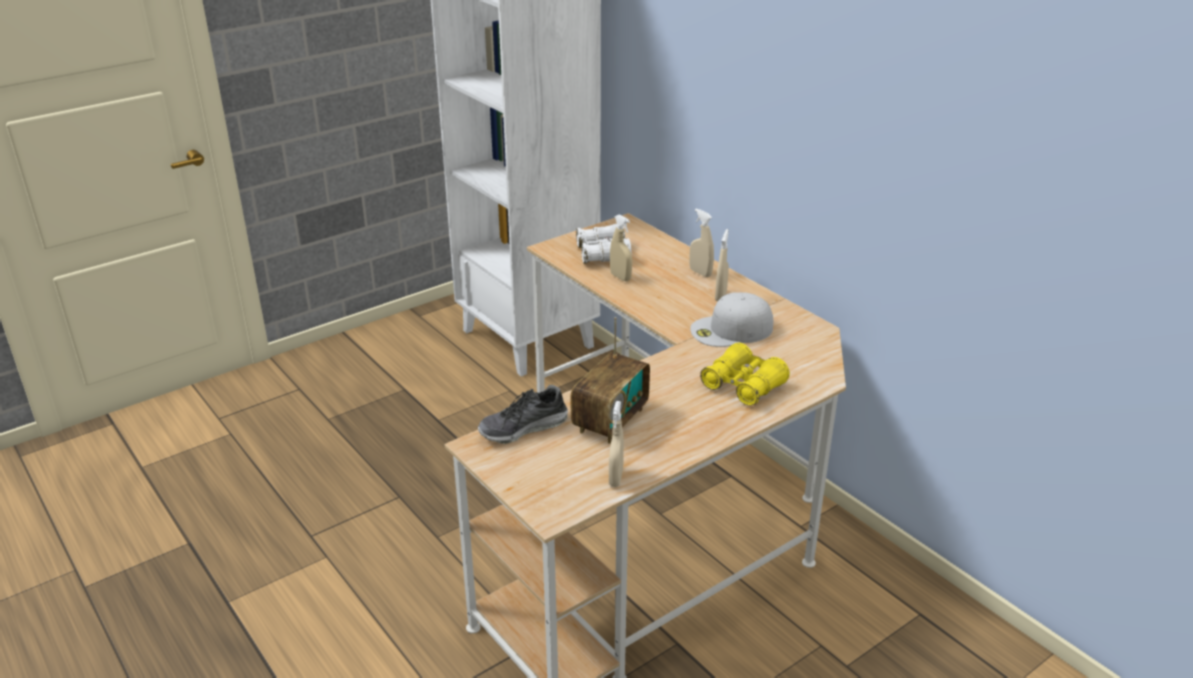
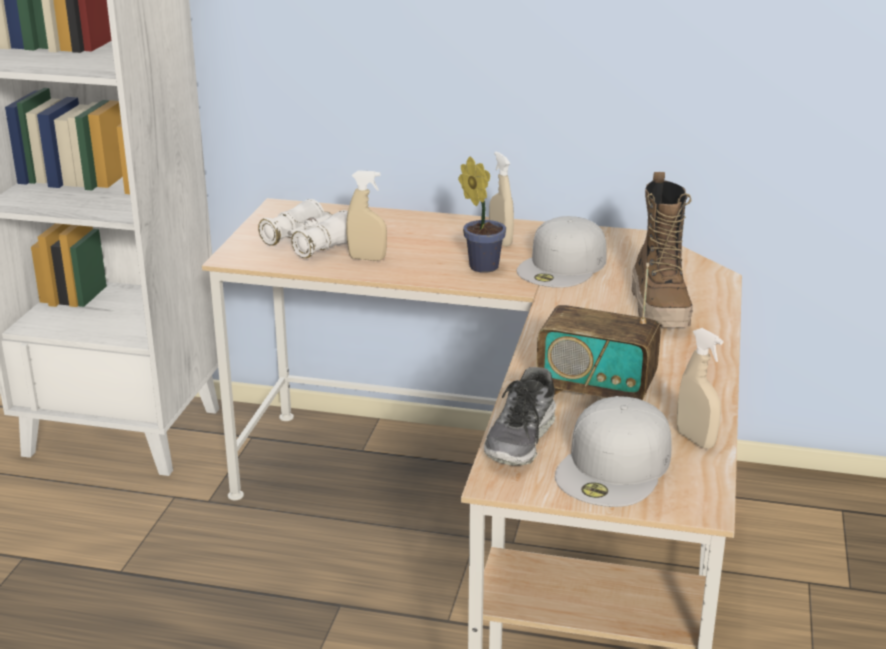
camera: 40 degrees left, 5 degrees down
(544, 469) = (615, 467): none -> white cap
(610, 420) = (596, 391): radio -> radio turned 120 degrees clockwise
(680, 309) = (481, 265): none -> potted plant
(700, 273) = (443, 227): beige spray bottle -> none
(743, 386) = (659, 308): yellow binoculars -> boot

